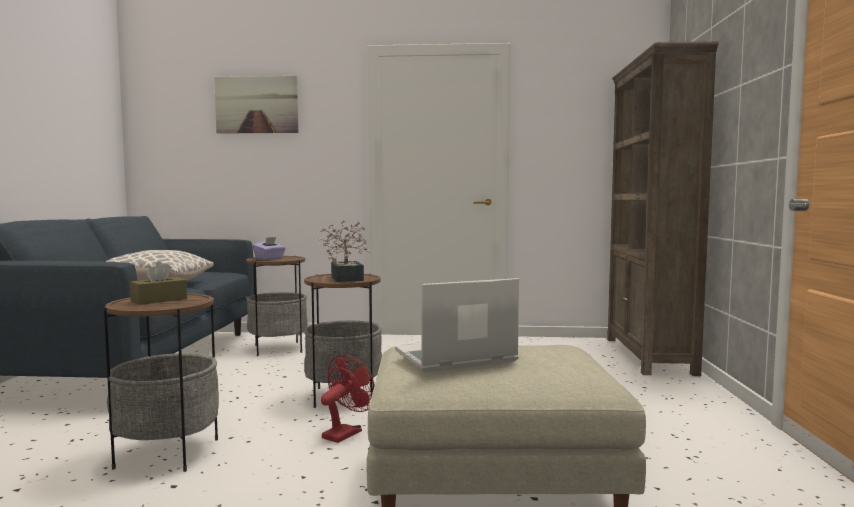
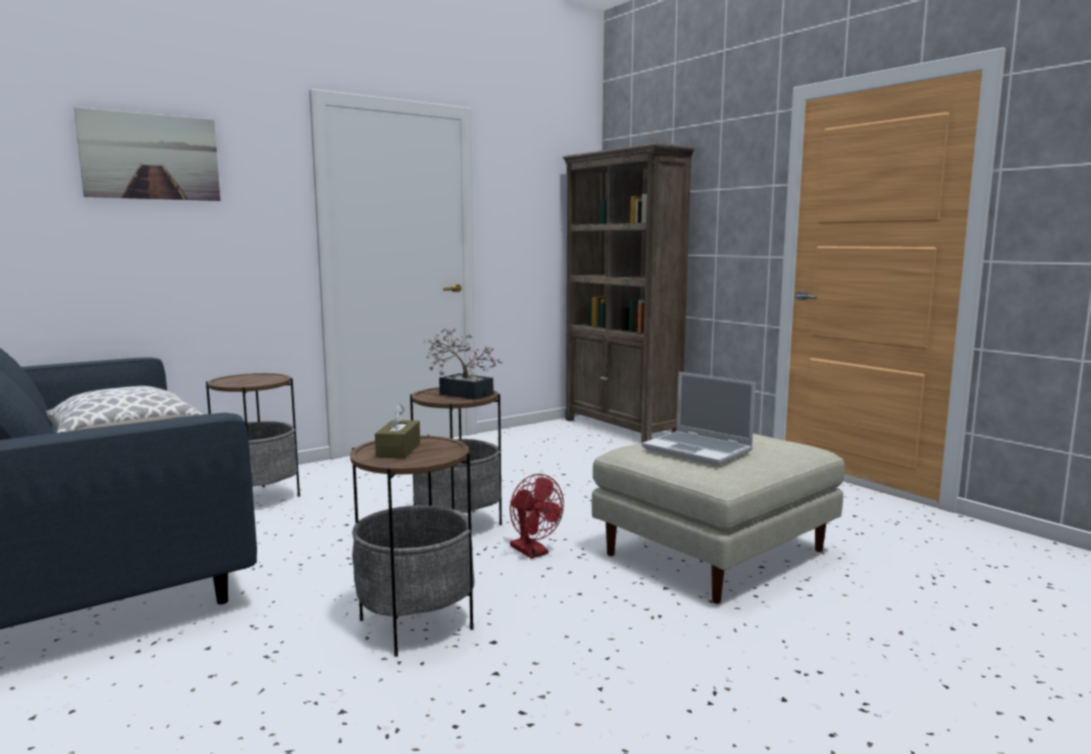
camera: 40 degrees left, 5 degrees up
(269, 259) = (244, 381): purple tissue box -> none
(346, 433) = (533, 552): red fan -> red fan turned 150 degrees clockwise
(454, 358) = (699, 450): laptop -> laptop turned 75 degrees counterclockwise

